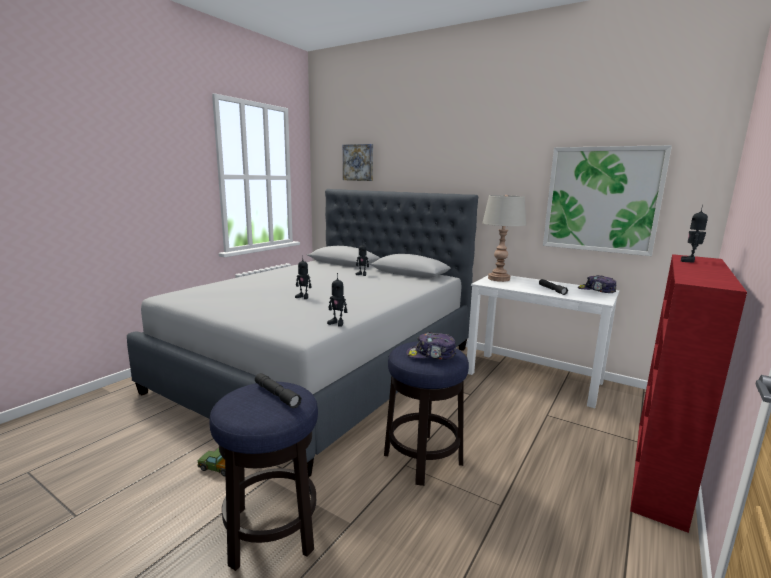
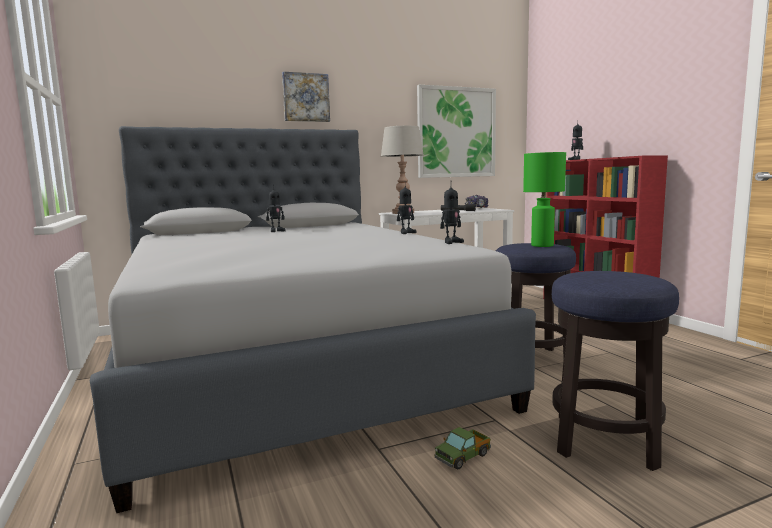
camera: 55 degrees left, 5 degrees down
(276, 395) = (604, 274): grey flashlight -> none
(303, 297) = (326, 244): toy robot -> toy robot (406, 233)
(358, 162) = (174, 88): picture -> picture (305, 97)
(431, 355) = (543, 245): cap -> green table lamp

